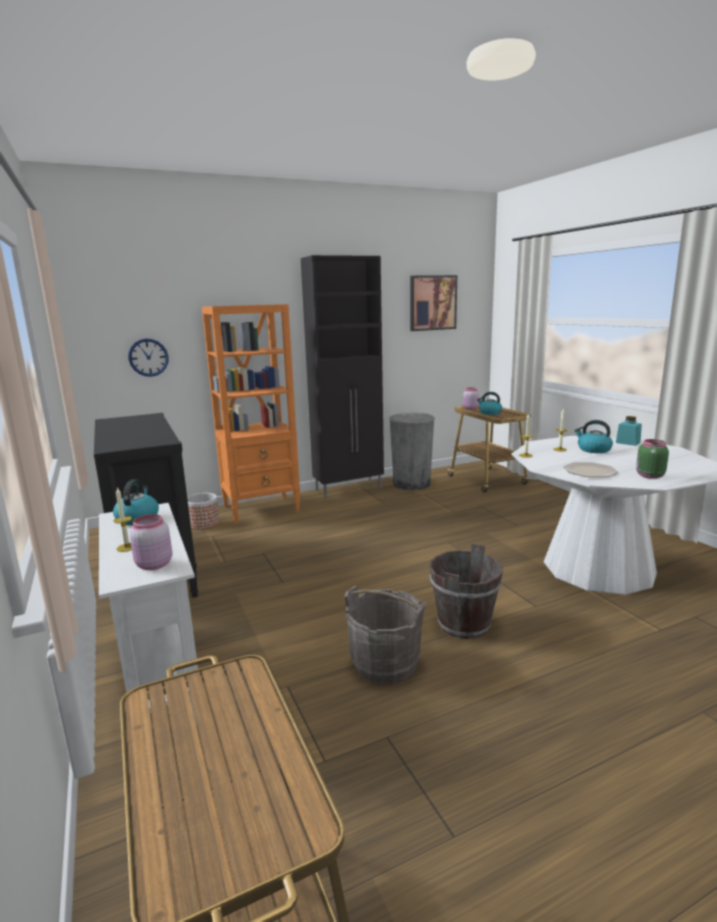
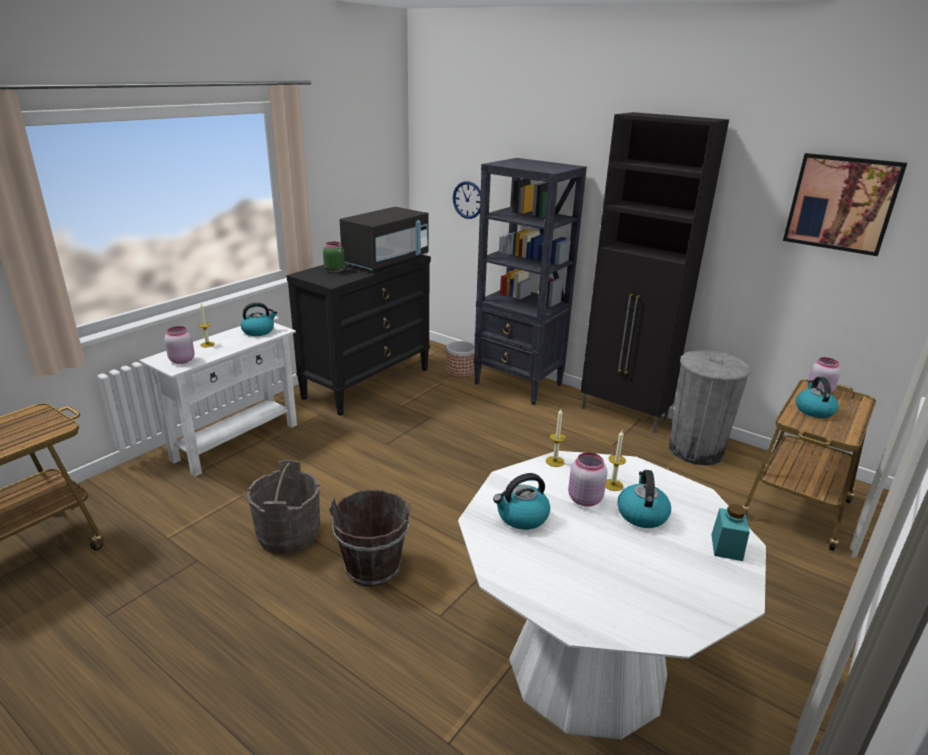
camera: 60 degrees right, 10 degrees up
(143, 423) = (386, 261): none -> black microwave
(262, 508) = (518, 385): orange bookcase -> black bookcase
(573, 457) = (583, 499): none -> pink jar
(590, 471) = (521, 517): plate -> kettle
(649, 476) = (537, 570): green jar -> green jar (334, 270)

